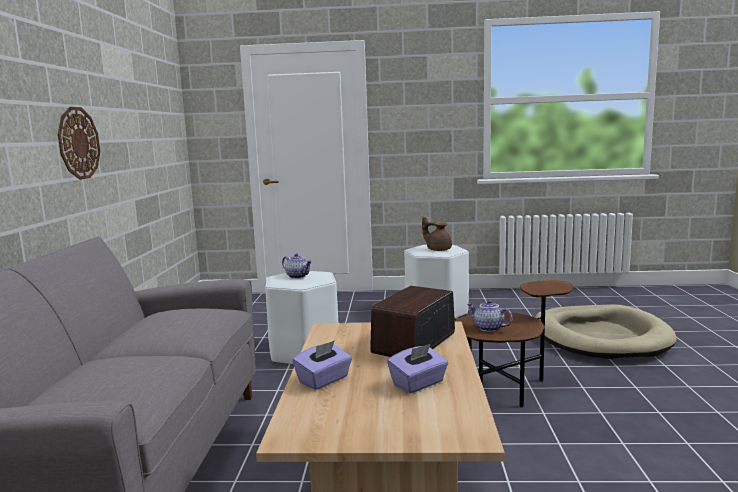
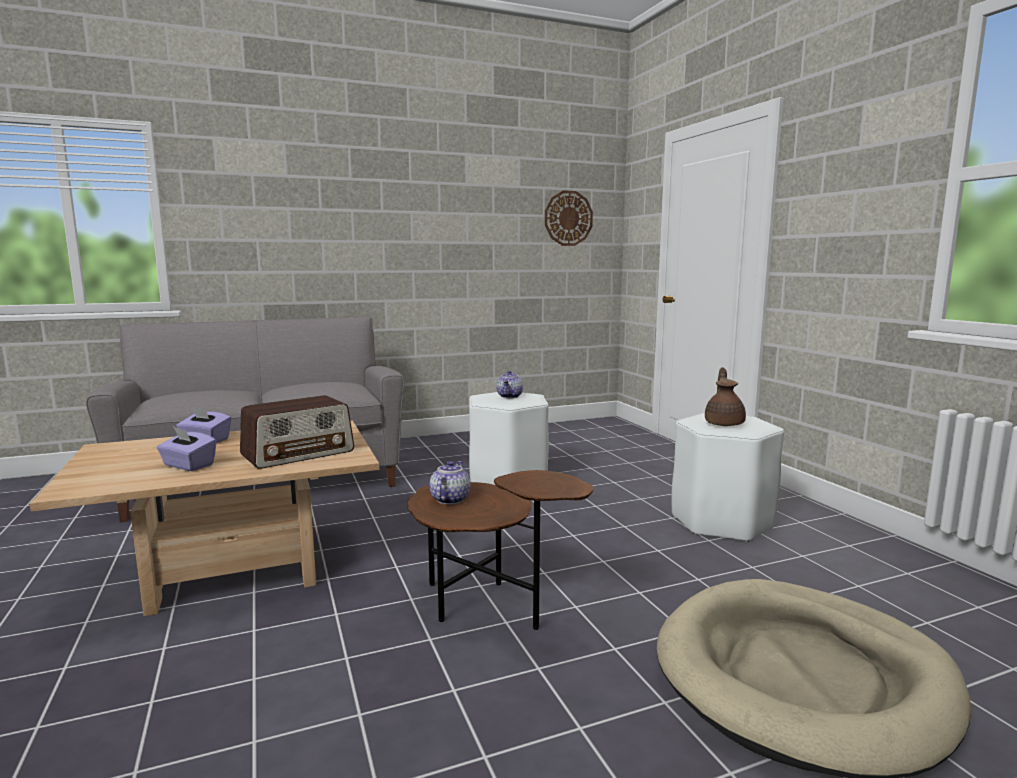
camera: 65 degrees right, 0 degrees up
(78, 143) = (409, 242): wall clock -> wall clock (568, 218)
(414, 343) = (299, 453): radio -> radio turned 135 degrees clockwise

